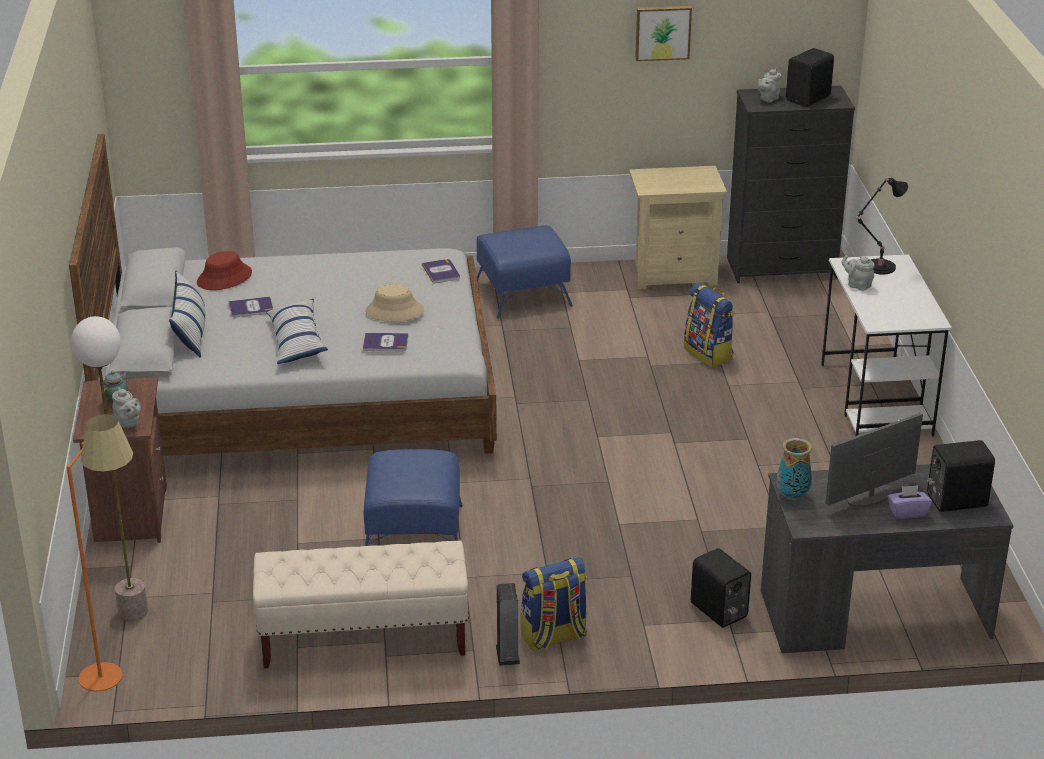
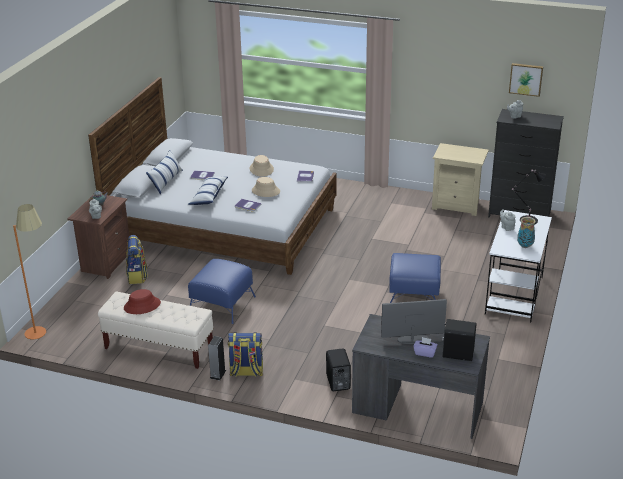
camera: 25 degrees right, 0 degrees up
(133, 612) = (71, 307): floor lamp -> none
(224, 278) = (203, 159): red hat -> red hat (142, 306)
(350, 274) = (261, 169): none -> beige hat
(523, 293) = (371, 199): blue ottoman -> blue ottoman (414, 294)
(662, 32) = (462, 70): picture -> picture (526, 79)
(709, 354) = (442, 250): backpack -> backpack (137, 276)
(793, 496) = (372, 328): vase -> vase (525, 246)
(809, 99) = (538, 120): black speaker -> none

